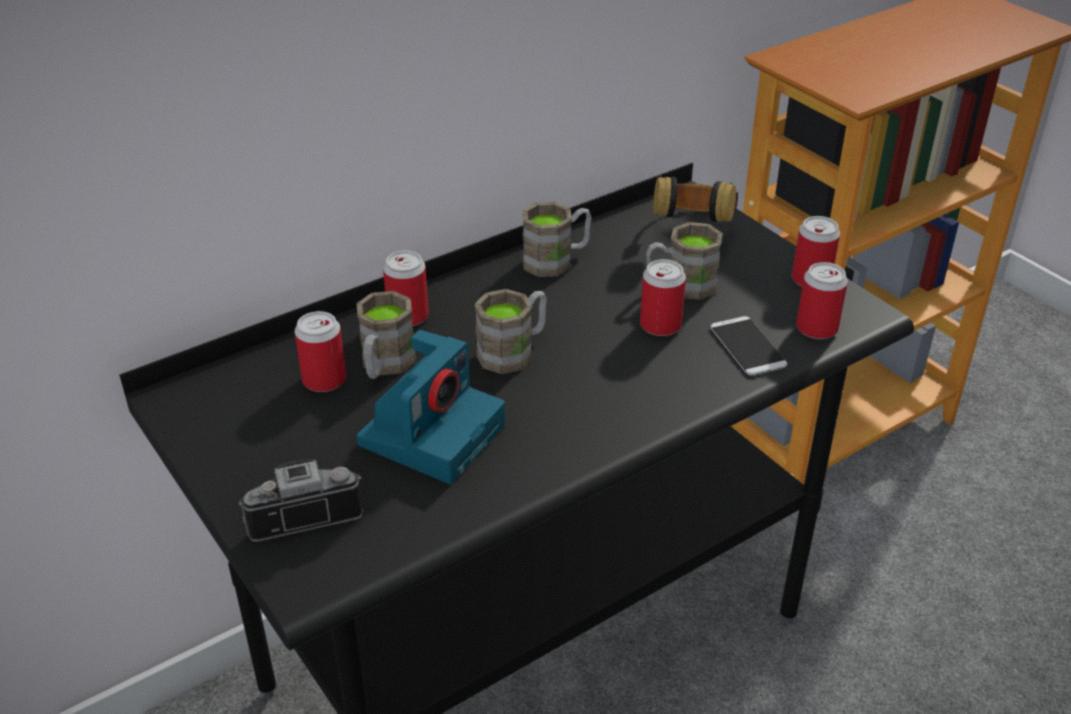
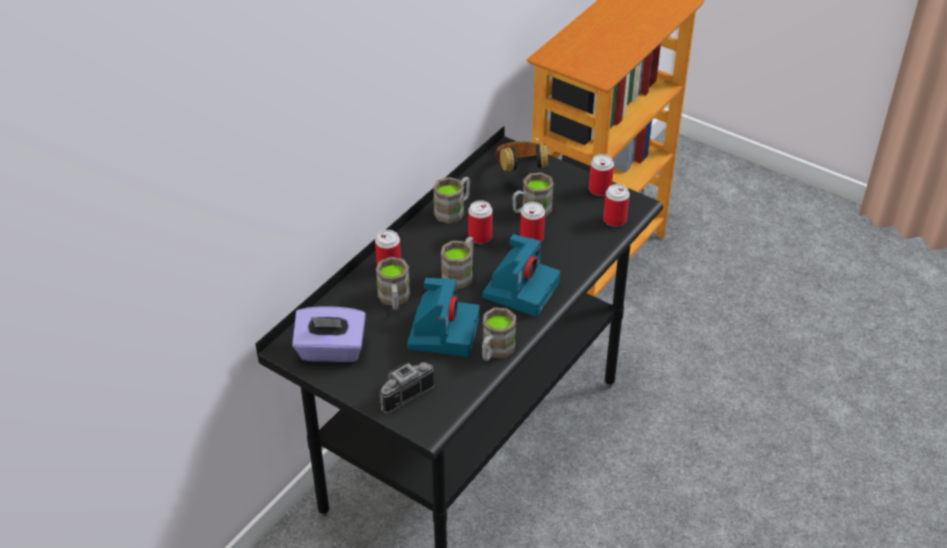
camera: 20 degrees left, 5 degrees up
(236, 417) = (331, 350): none -> purple tissue box
(324, 380) = (366, 316): can -> can (480, 236)
(501, 486) = (495, 351): none -> brown mug
(601, 397) = (521, 288): none -> camera
(747, 347) = (583, 240): phone -> none

